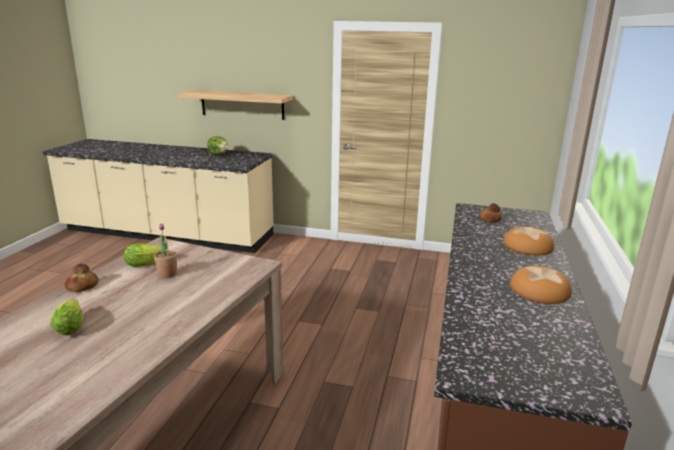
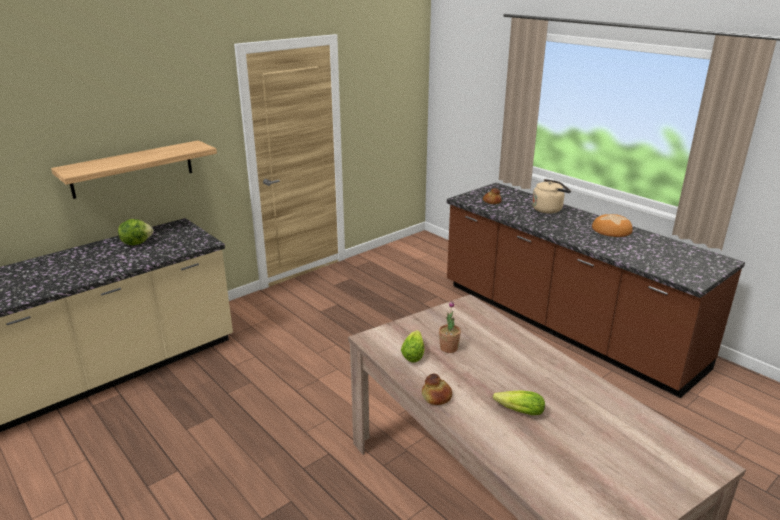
camera: 55 degrees left, 5 degrees up
(527, 246) = (548, 209): bread -> beige kettle

